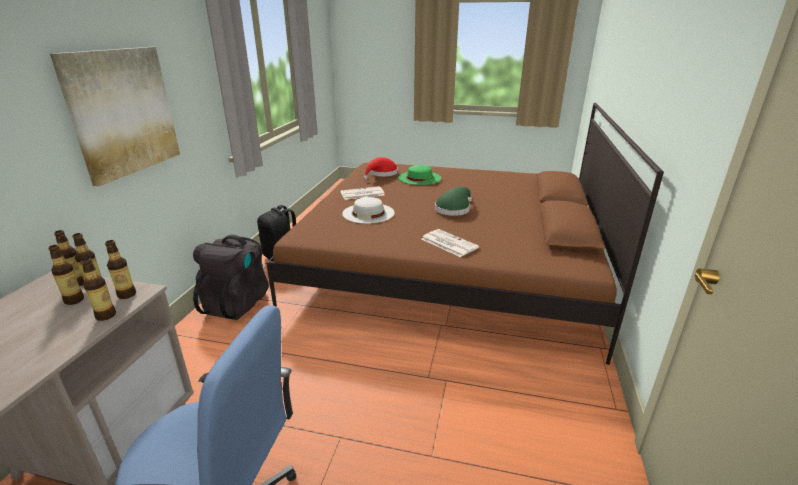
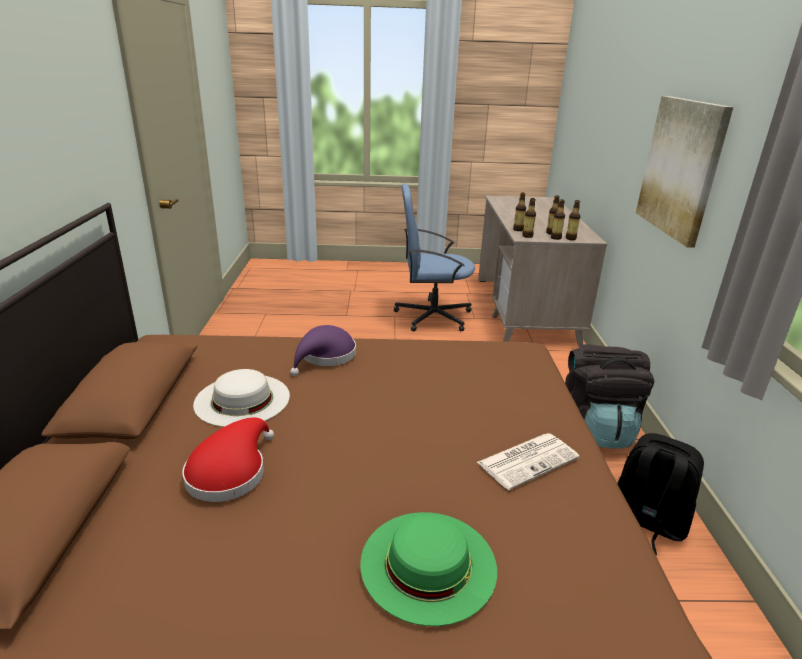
camera: 165 degrees right, 0 degrees up
(368, 213) = (469, 401): white hat -> white hat (242, 399)
(381, 174) = (557, 573): red hat -> red hat (230, 472)
(448, 243) = (325, 357): newspaper -> purple hat
(454, 209) = (318, 429): green hat -> none

